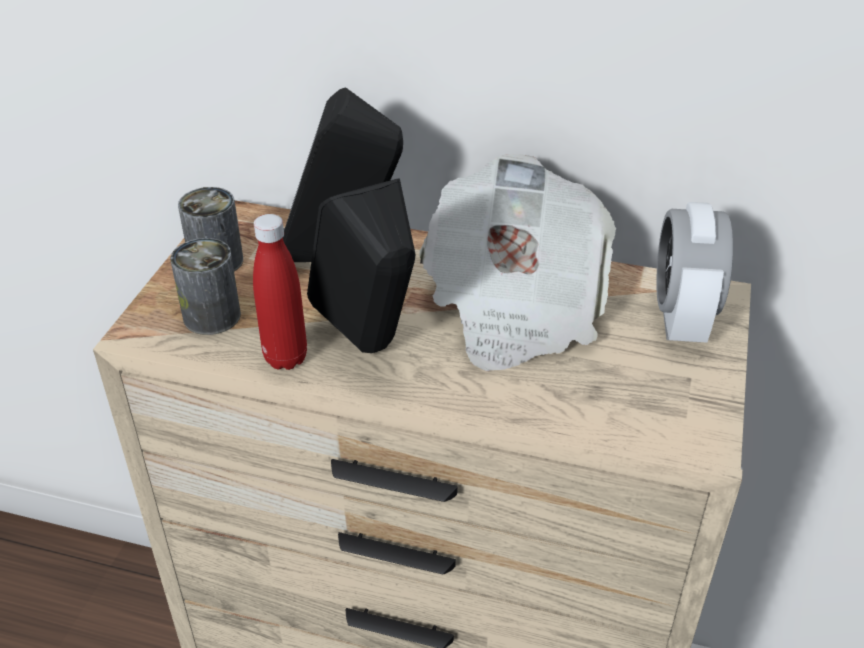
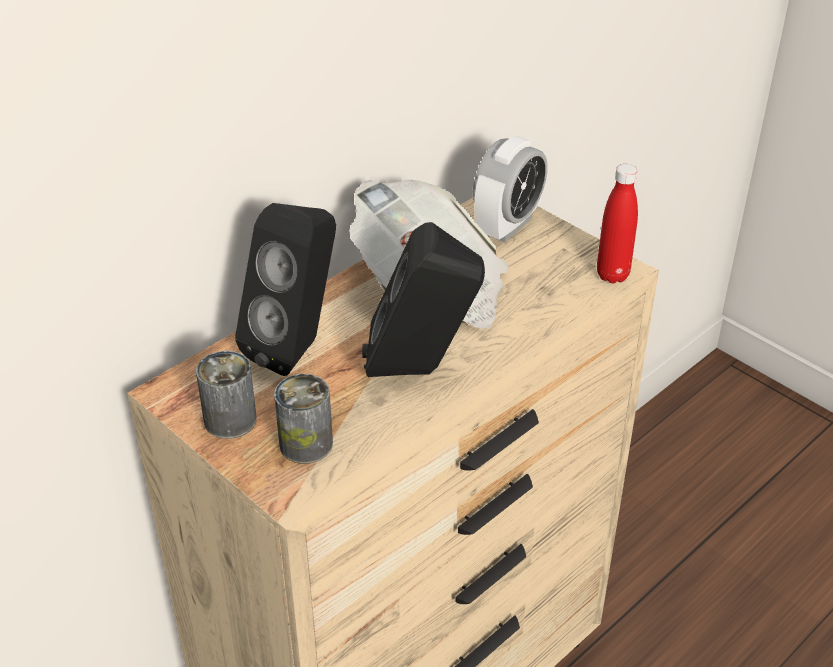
camera: 60 degrees left, 0 degrees up
(285, 358) = (395, 418): red bottle -> red bottle (612, 275)
(681, 319) = (507, 226): alarm clock -> alarm clock turned 90 degrees counterclockwise

